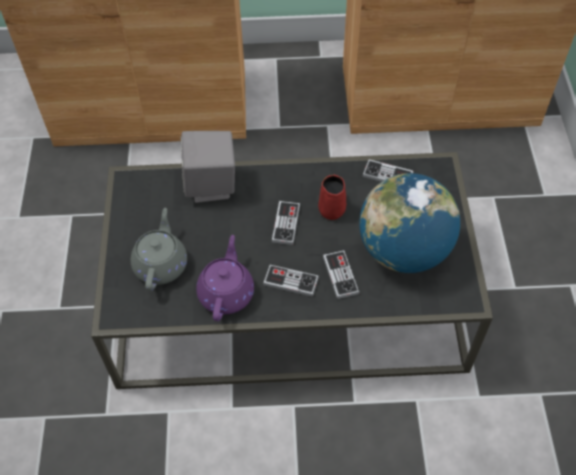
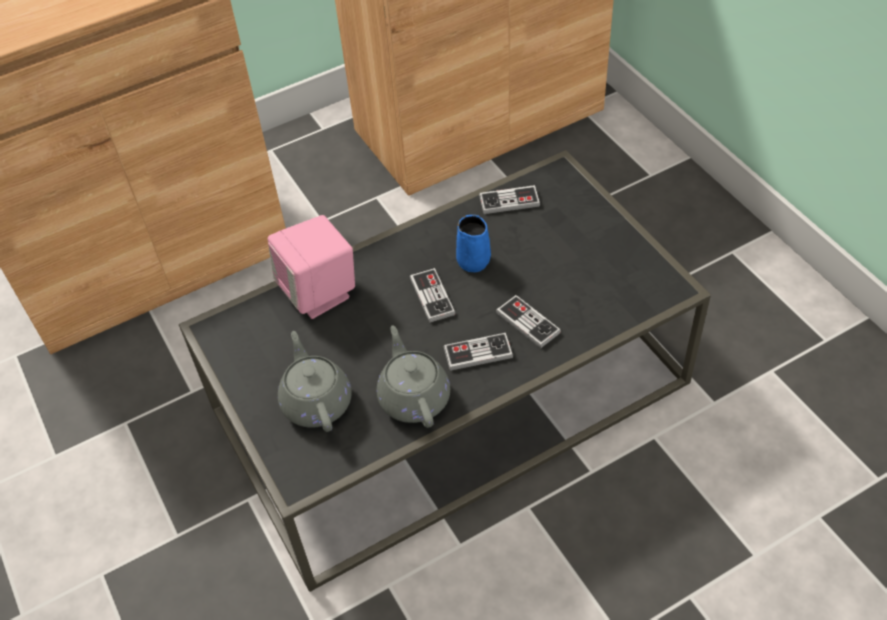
camera: 25 degrees left, 5 degrees down
(211, 185) = (319, 293): grey speaker -> pink speaker
(226, 292) = (414, 397): purple teapot -> grey teapot
(332, 209) = (472, 260): red mug -> blue mug
(403, 250) = (577, 269): globe -> none

